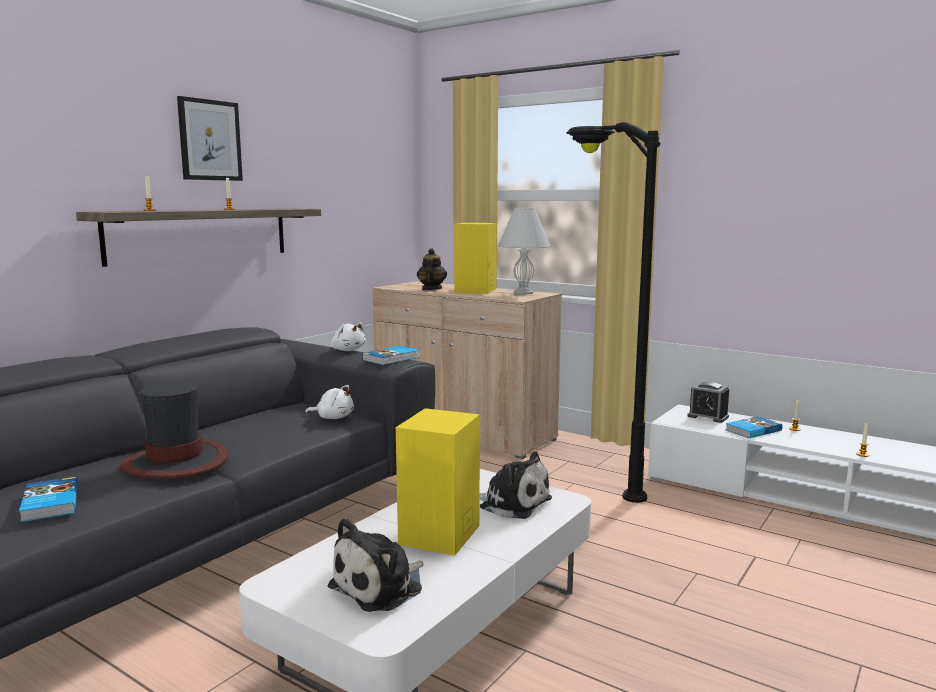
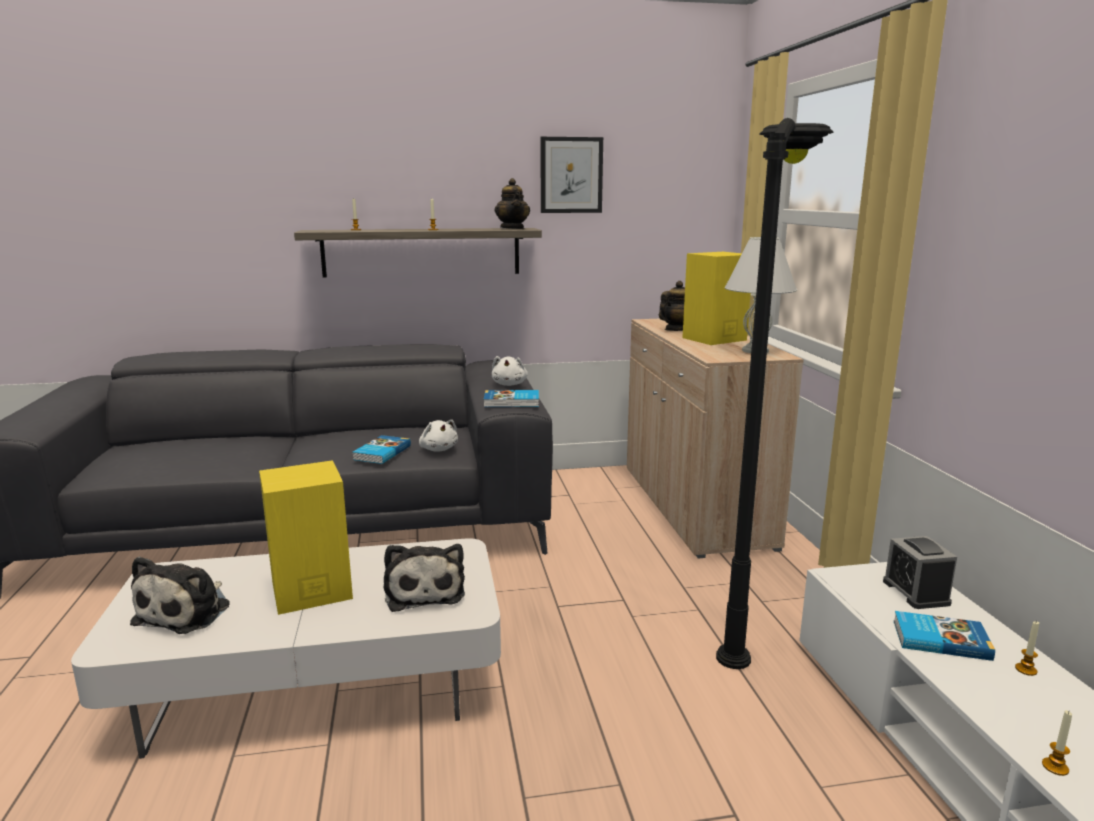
camera: 45 degrees right, 5 degrees up
(49, 503) = (151, 459): book -> book (381, 453)
(176, 462) = (265, 453): hat -> none
(210, 140) = (435, 161): picture -> picture (571, 175)
(289, 208) = (512, 228): none -> teapot
(381, 587) = (187, 612): plush toy -> plush toy turned 75 degrees counterclockwise

